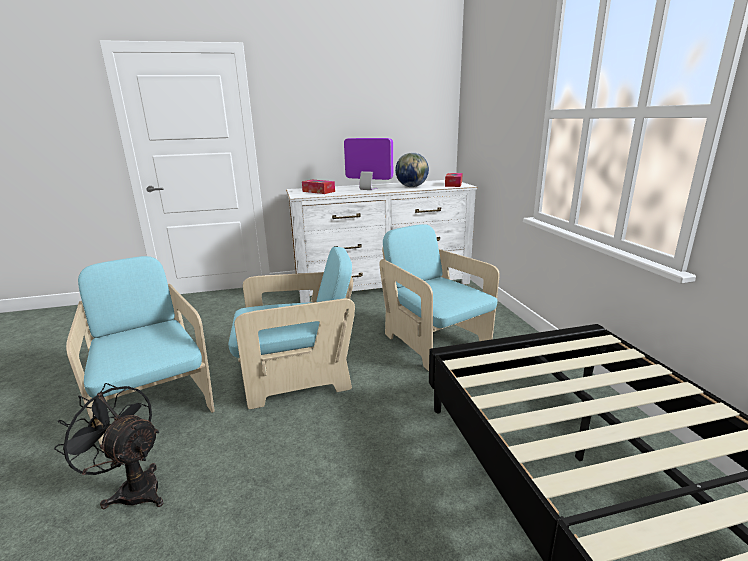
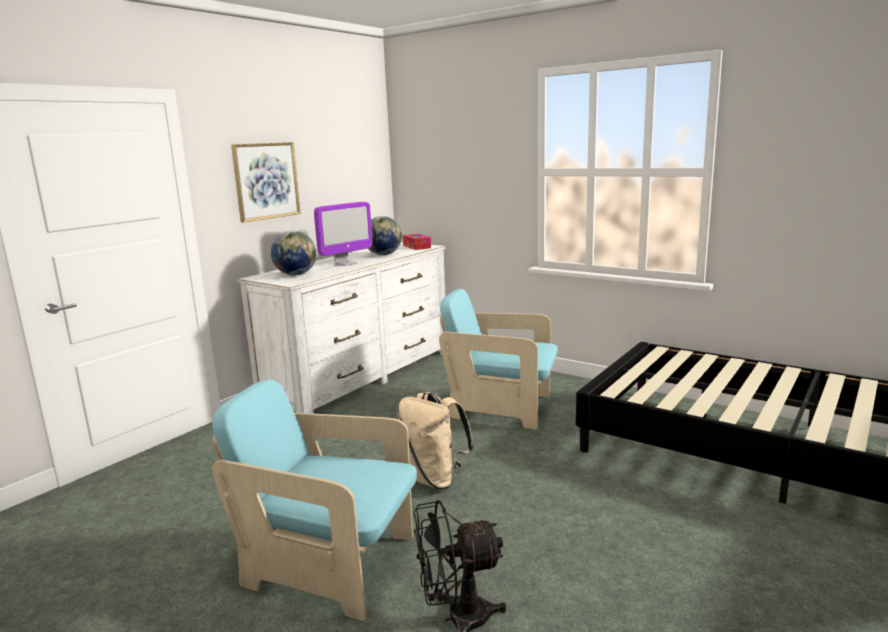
camera: 40 degrees left, 5 degrees down
(297, 376) = (434, 479): turquoise armchair -> beige backpack
(318, 191) = (296, 275): tissue box -> globe
(320, 116) = (266, 181): none -> picture
(368, 189) = (346, 264): monitor -> monitor turned 150 degrees clockwise

